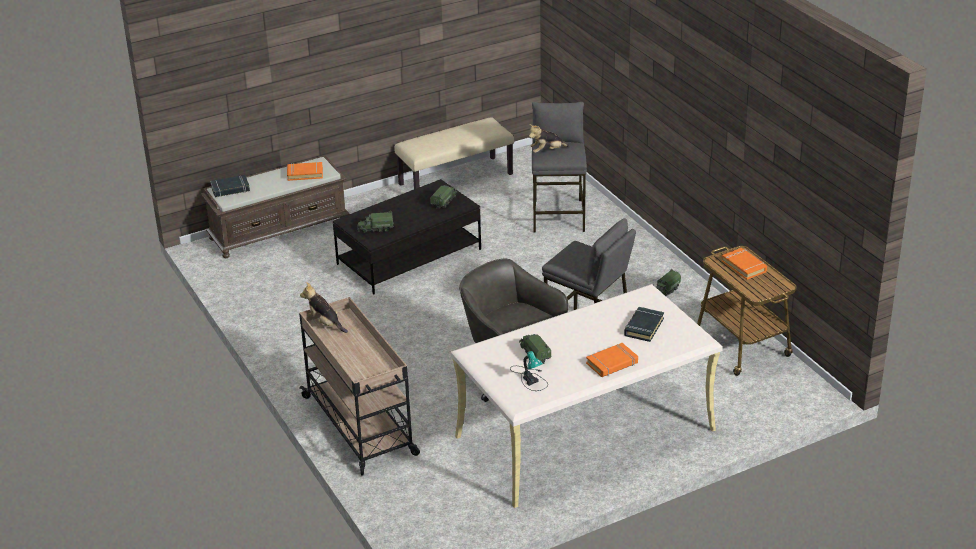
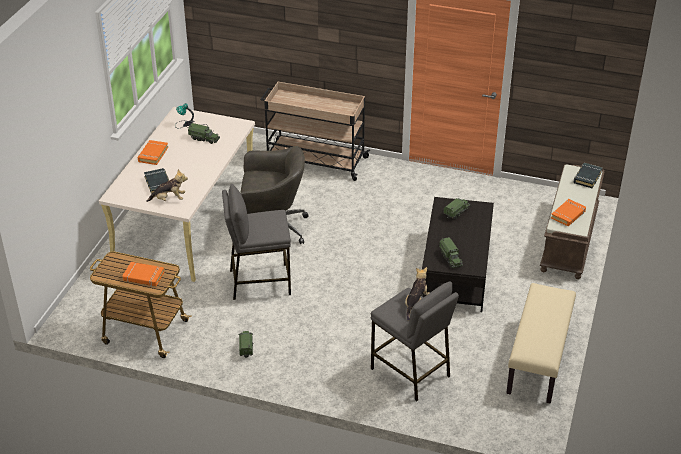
camera: 135 degrees right, 5 degrees up
(325, 323) = (351, 109): plush toy -> plush toy (169, 199)

